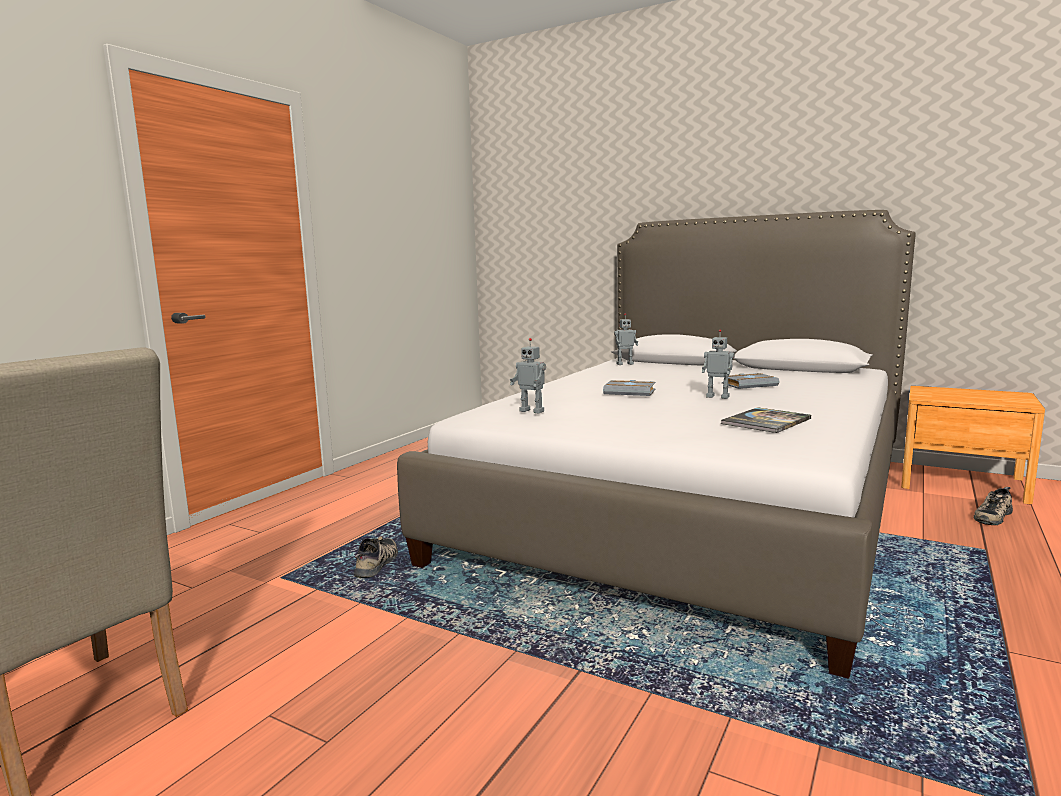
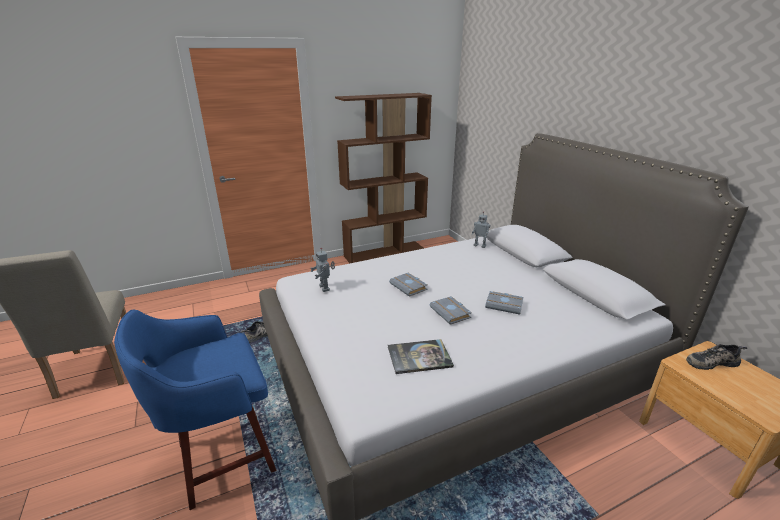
camera: 35 degrees right, 15 degrees up
(424, 446) = (385, 253): none -> brown bookcase
(563, 695) = (222, 459): none -> blue stool
(718, 397) = (451, 313): toy robot -> grey book
(992, 515) = (670, 488): shoe -> shoe (711, 362)

